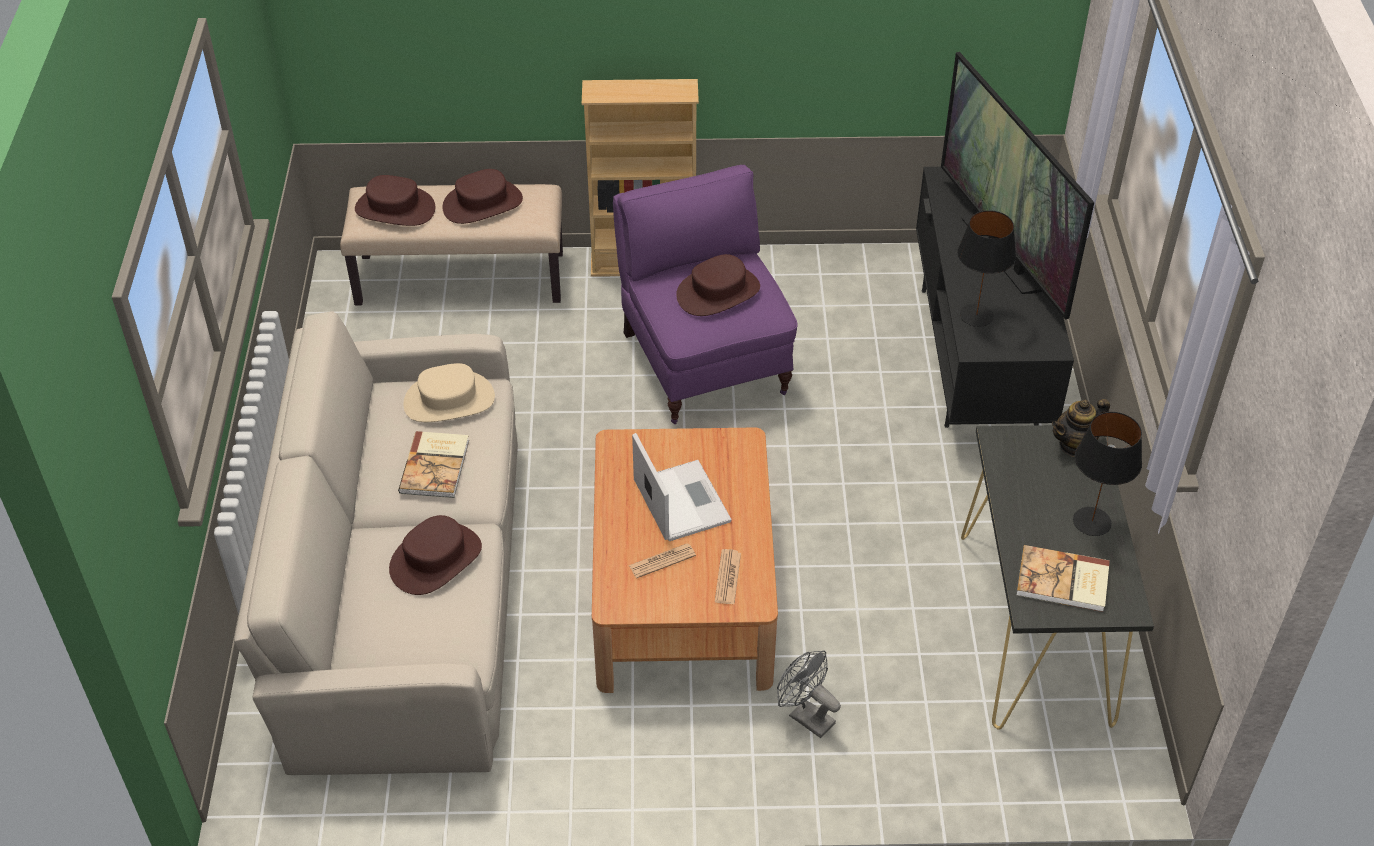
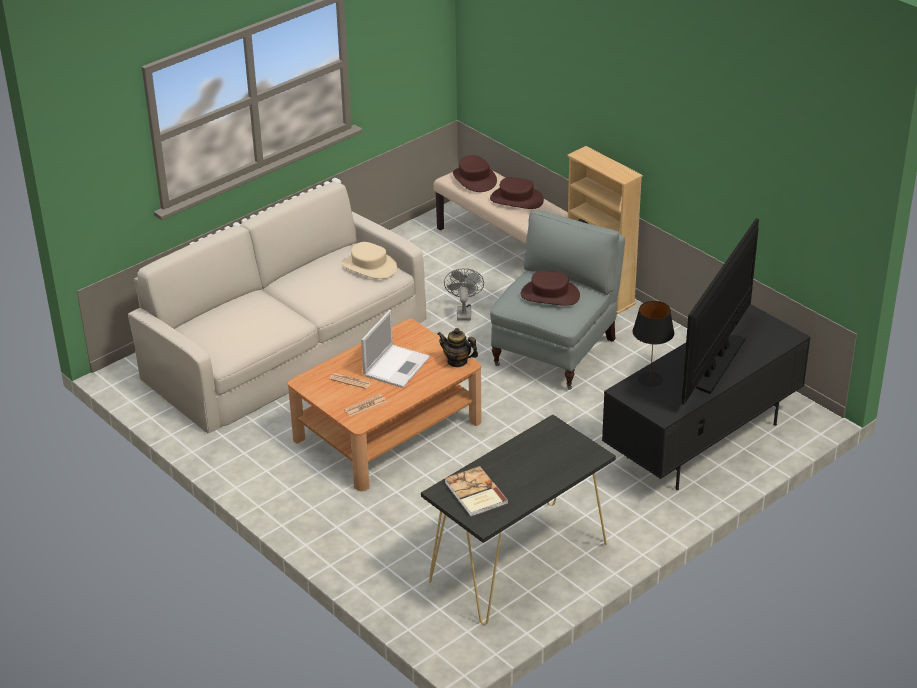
camera: 50 degrees right, 10 degrees down
(435, 559) = (267, 318): brown hat -> none
(436, 466) = (323, 286): book -> none
(704, 360) = (556, 351): purple armchair -> grey armchair
(805, 716) = (357, 512): grey fan -> grey fan (463, 311)
(1075, 445) = (584, 453): teapot -> teapot (457, 361)
(1091, 521) = (533, 484): black table lamp -> none

